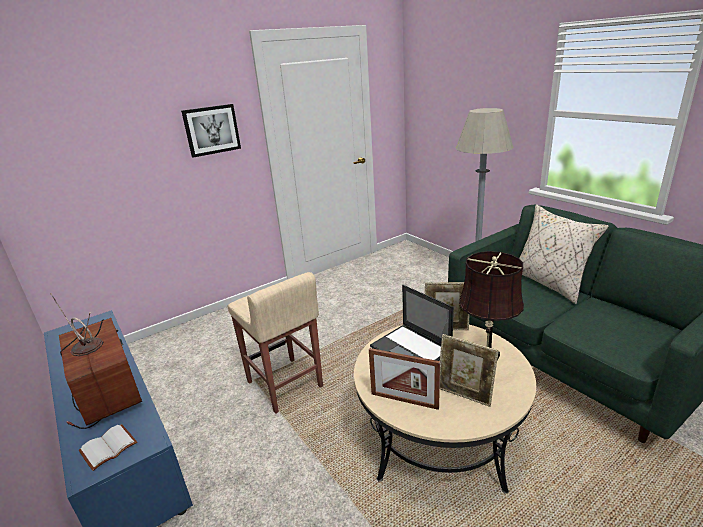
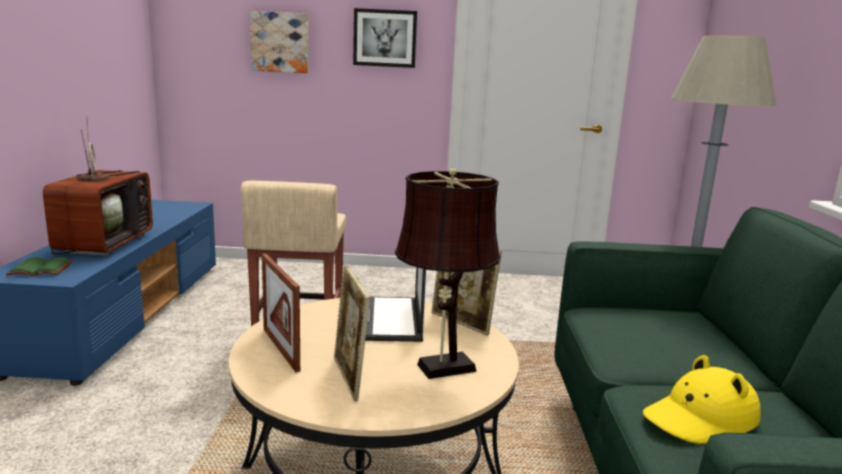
camera: 35 degrees right, 10 degrees down
(108, 449) = (39, 270): white book -> green book
(121, 153) = (280, 42): none -> picture
(550, 283) = (727, 348): beige pillow -> none
(596, 328) = (700, 418): none -> yellow hat

